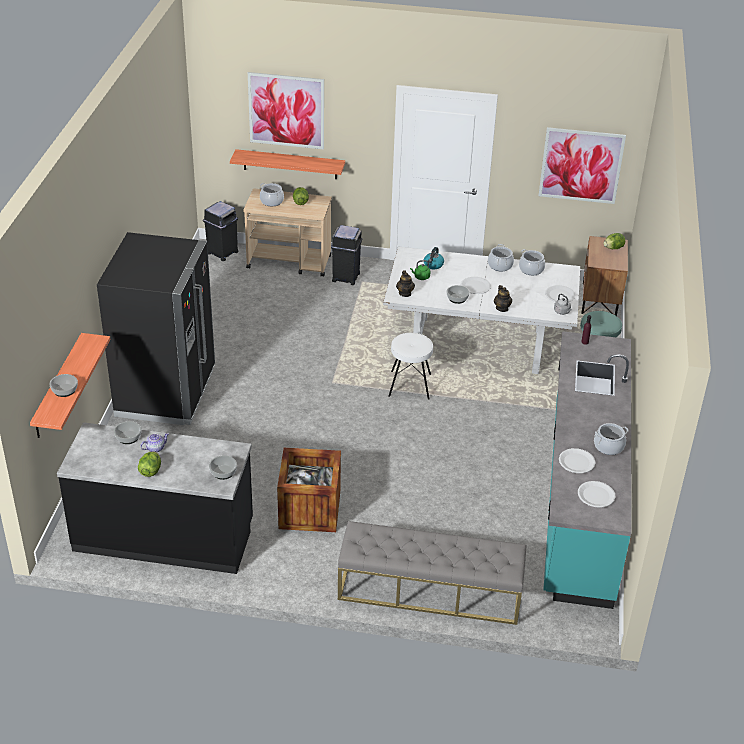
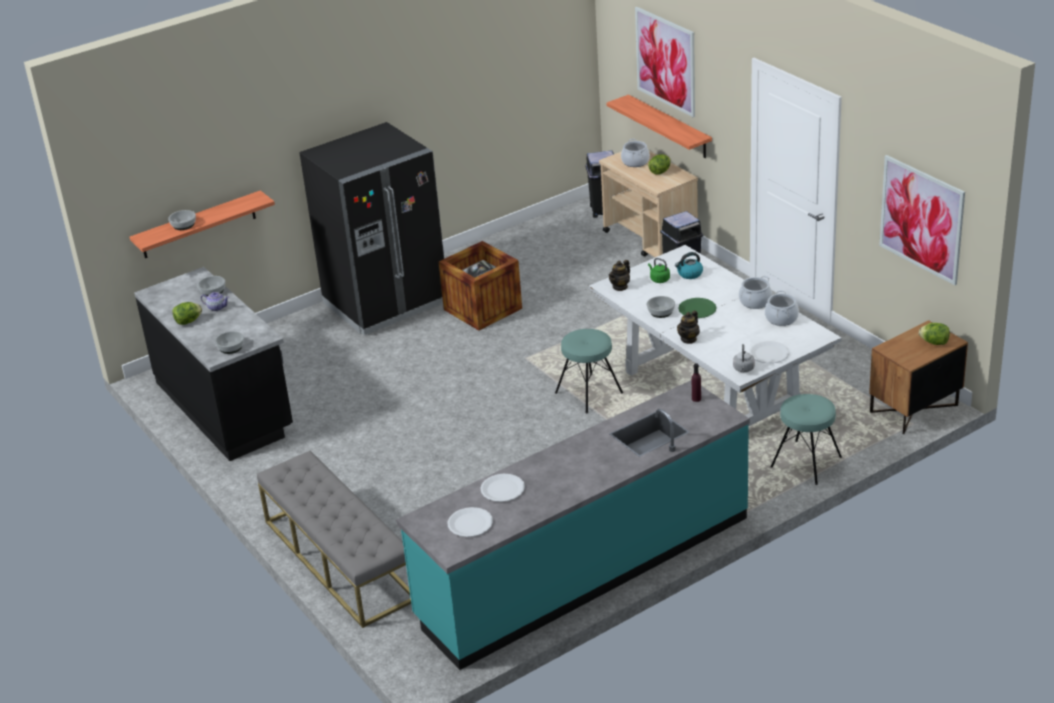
camera: 50 degrees right, 5 degrees down
(309, 510) = (350, 446): crate -> crate (482, 309)
(409, 385) = (589, 393): white stool -> turquoise stool
(475, 286) = (697, 309): white plate -> green plate
(608, 446) = (554, 493): cooking pot -> none

